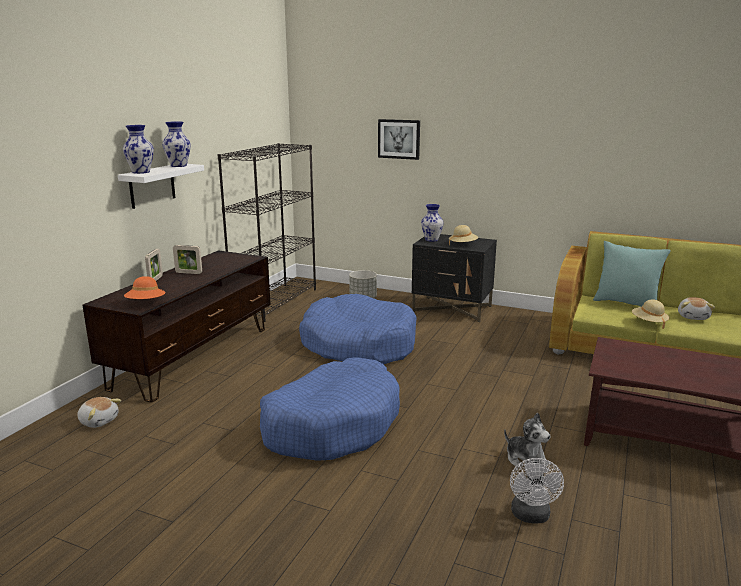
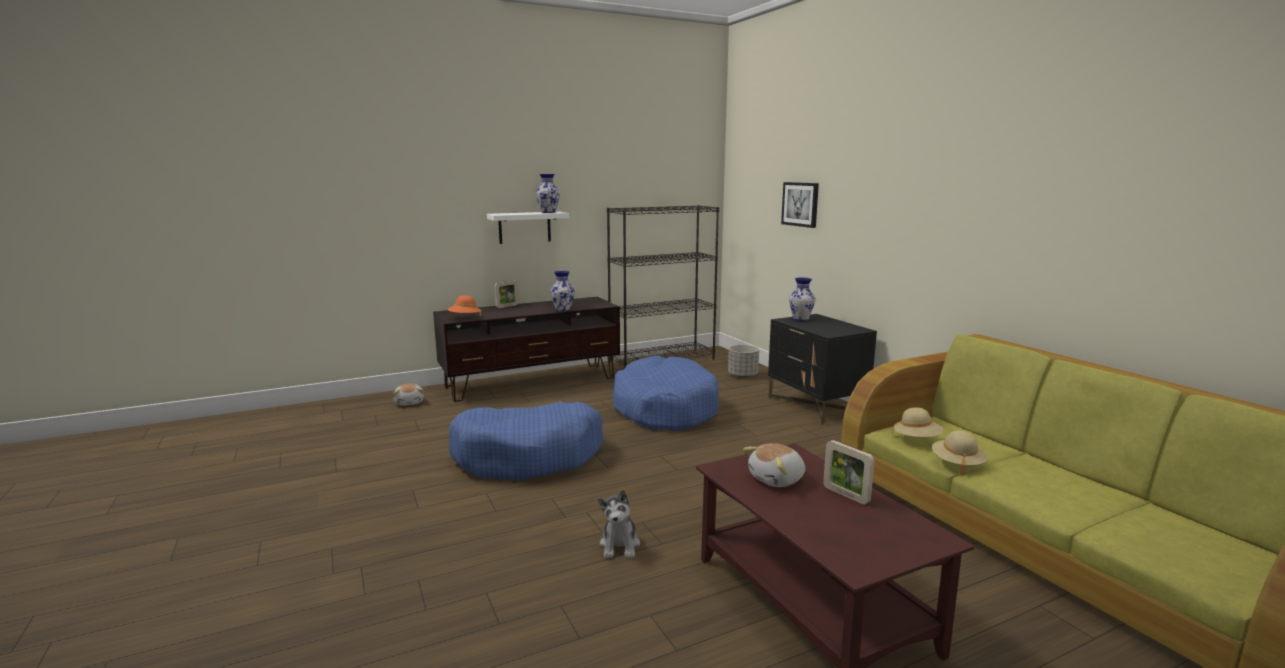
camera: 40 degrees right, 5 degrees down
(141, 172) = (505, 213): vase -> vase (563, 309)
(188, 273) = (537, 306): picture frame -> picture frame (846, 495)
(463, 245) = (822, 328): beige hat -> beige hat (917, 439)
(531, 516) = (533, 584): white fan -> none
(626, 303) = (978, 439): turquoise pillow -> none
(693, 317) = (1050, 479): plush toy -> plush toy (777, 479)

